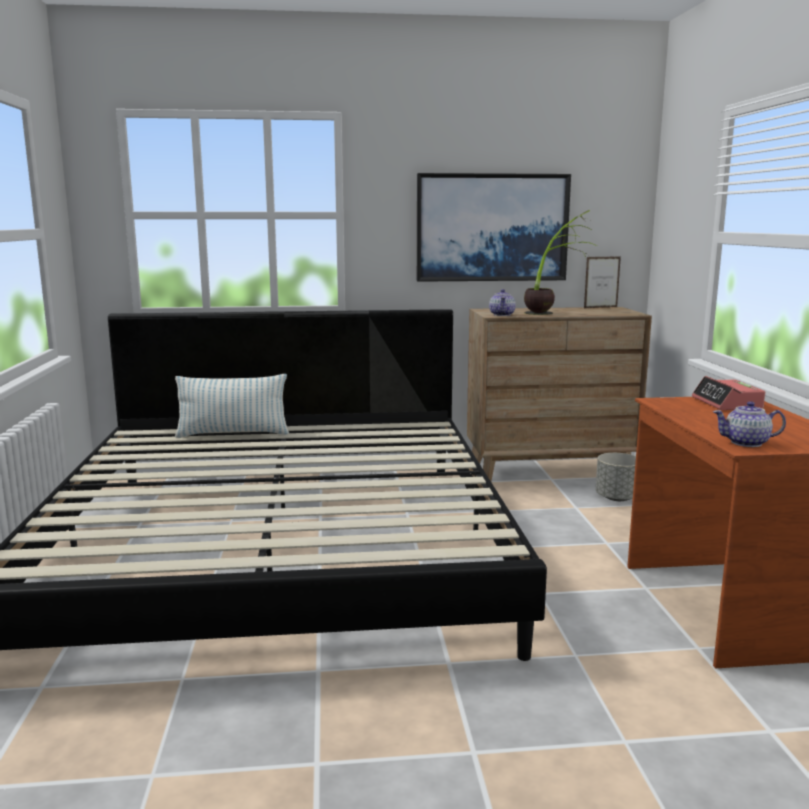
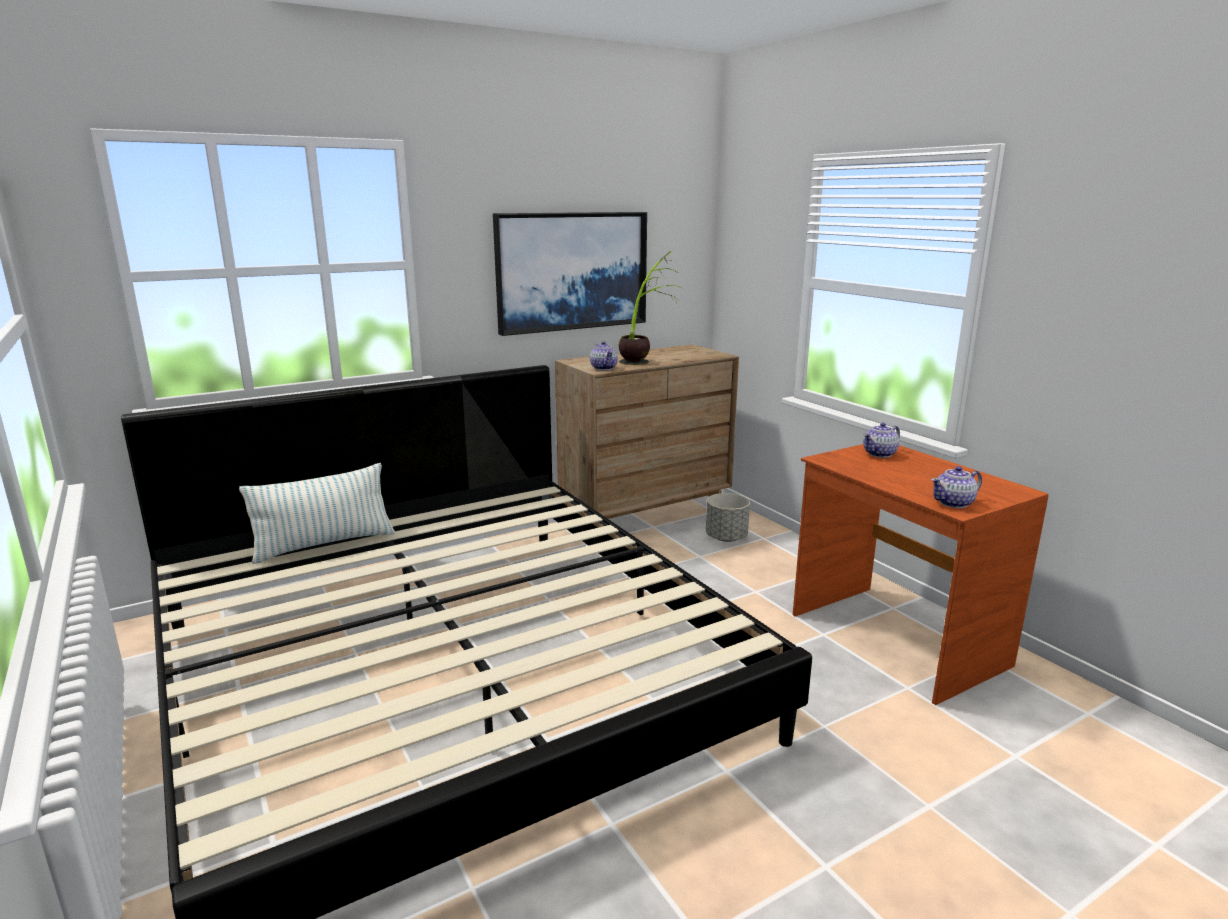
camera: 25 degrees left, 5 degrees up
(600, 307) = (677, 347): picture frame -> none
(727, 403) = (880, 454): alarm clock -> teapot

